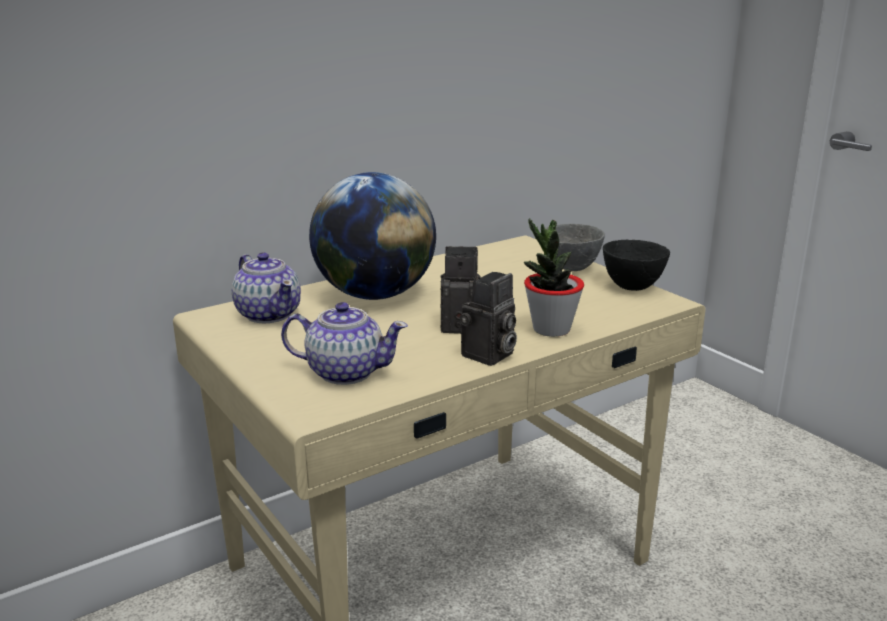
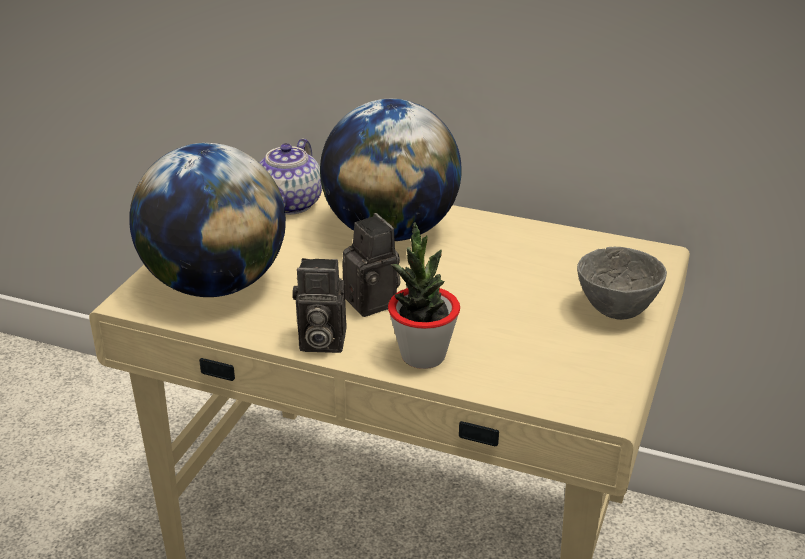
camera: 55 degrees right, 10 degrees up
(345, 372) = (215, 284): teapot -> globe
(631, 286) = (614, 369): black bowl -> none

